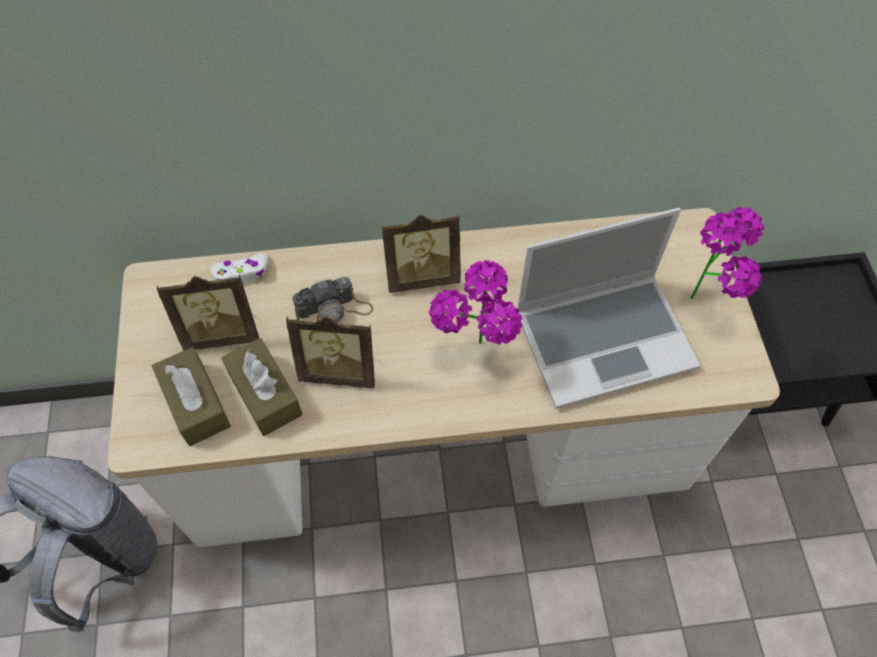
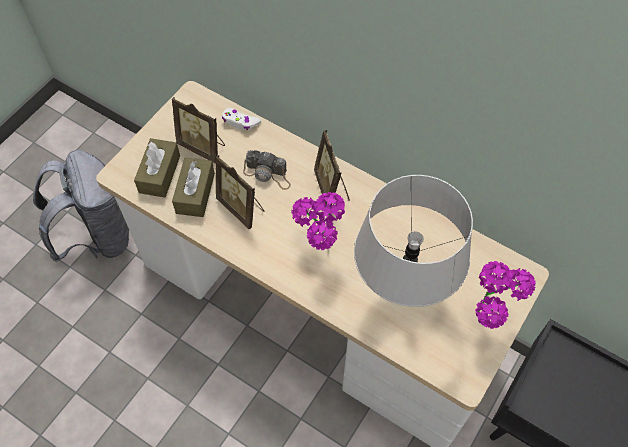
camera: 40 degrees right, 0 degrees up
(422, 275) = (332, 188): picture frame -> picture frame turned 45 degrees clockwise
(605, 338) = (401, 296): laptop -> grey table lamp

